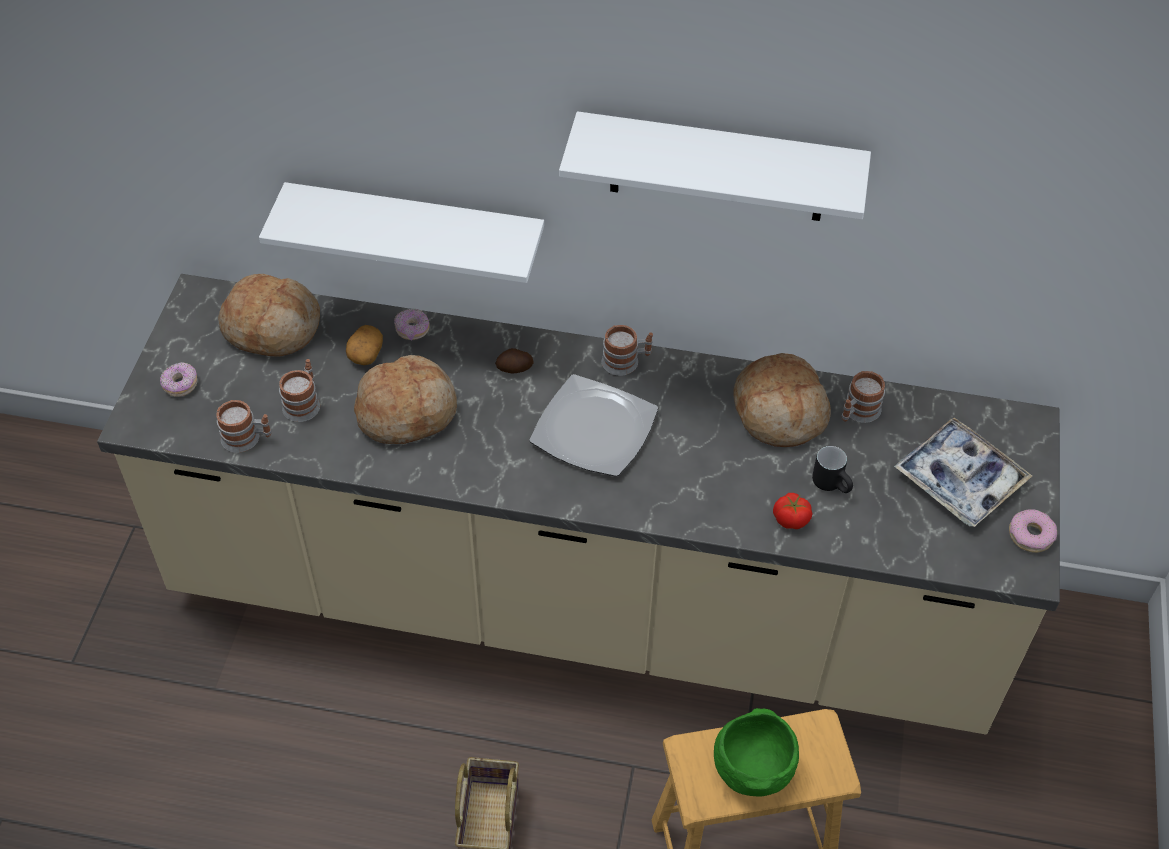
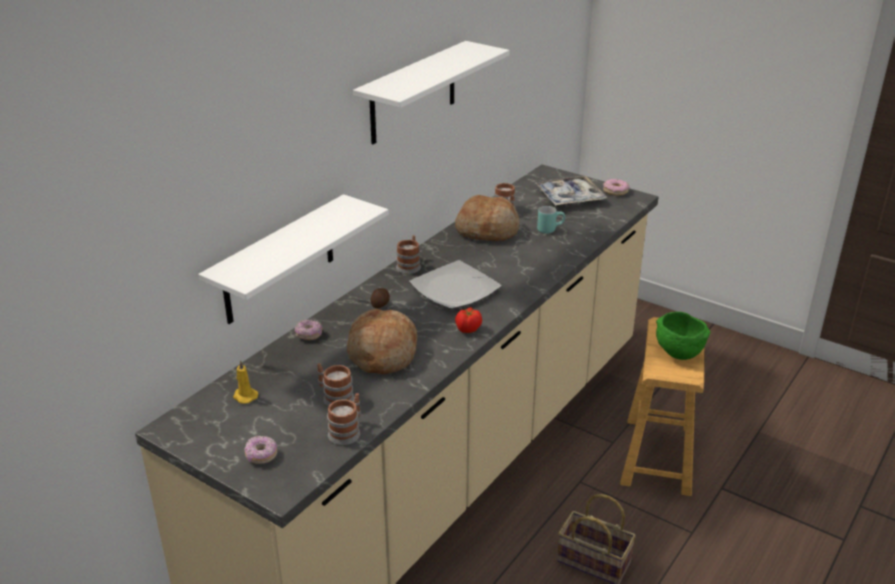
camera: 65 degrees left, 20 degrees down
(272, 327) = (244, 396): bread -> yellow candle
(365, 353) = (312, 359): potato -> none
(790, 519) = (566, 246): tomato -> tomato (468, 329)
(833, 484) = (550, 229): black mug -> turquoise mug

